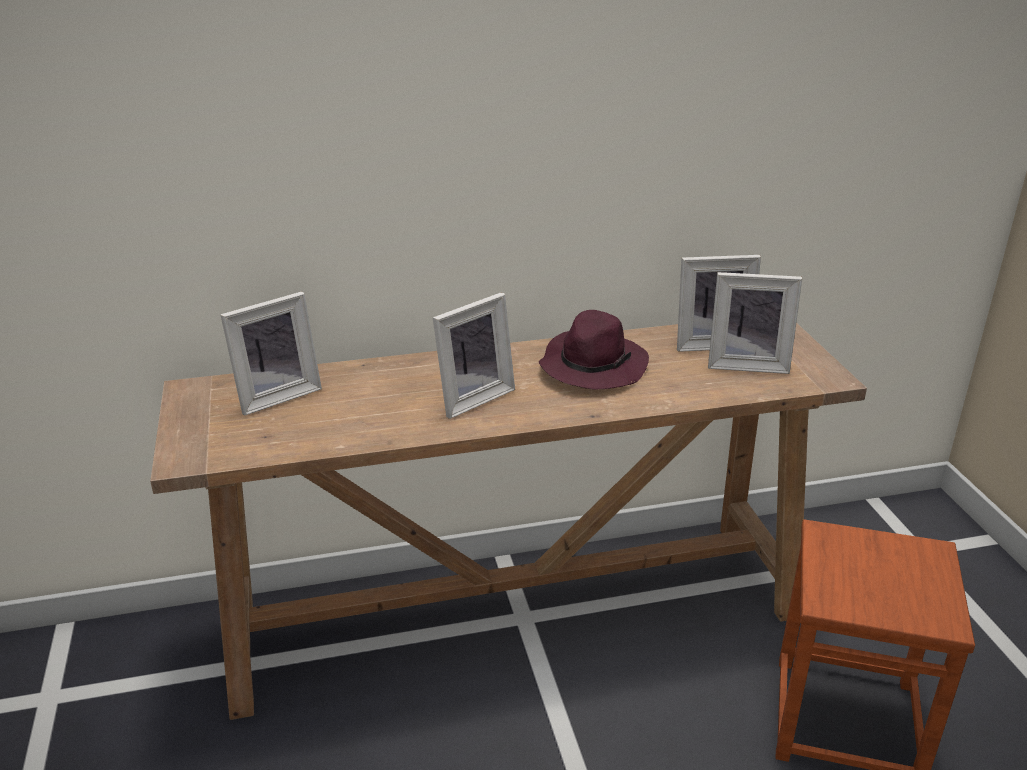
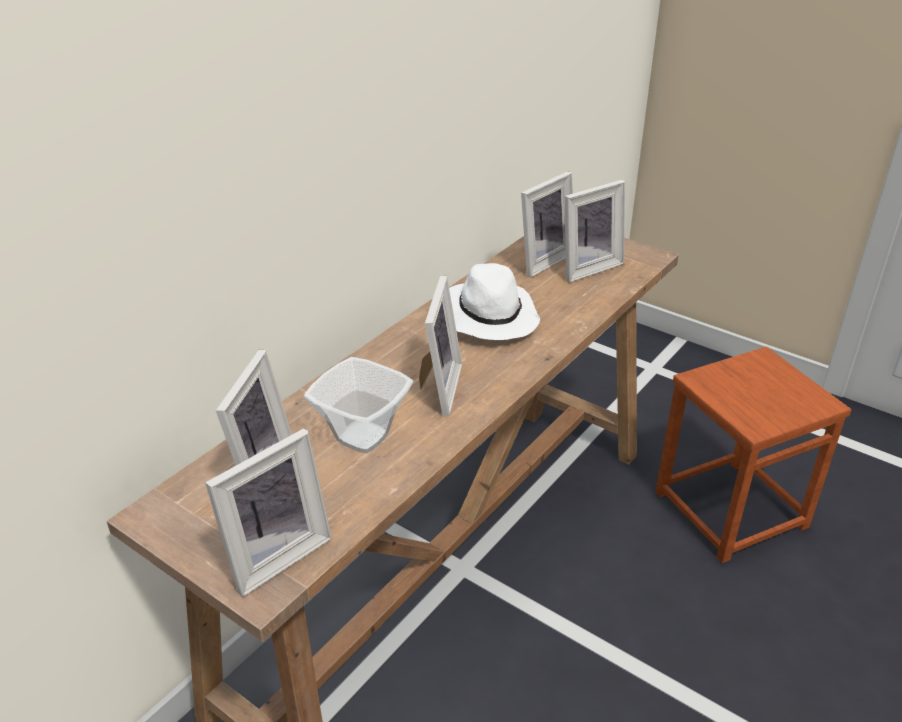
camera: 40 degrees left, 5 degrees up
(216, 445) = (274, 554): none -> picture frame
(373, 404) = (362, 435): none -> bowl
(592, 366) = (488, 316): purple hat -> white hat

